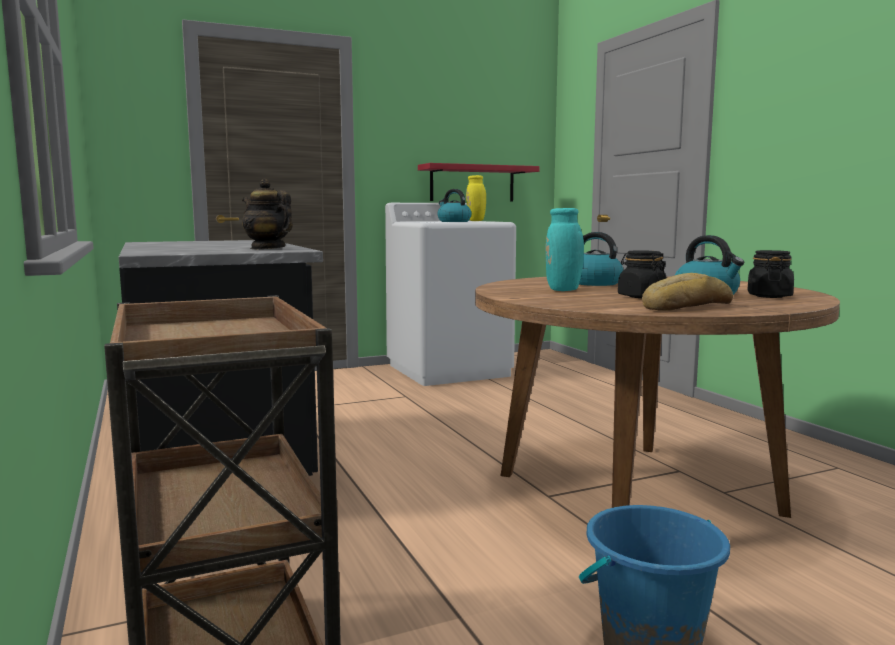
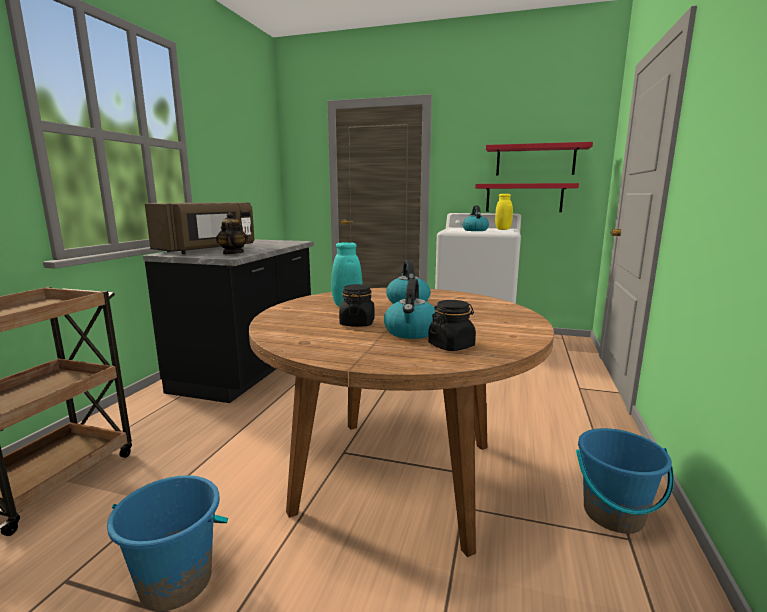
camera: 40 degrees right, 5 degrees up
(188, 248) = (208, 250): none -> brown microwave
(481, 138) = (535, 160): none -> red shelf
(684, 306) = (322, 341): bread -> none
(806, 458) = (613, 514): none -> blue bucket

